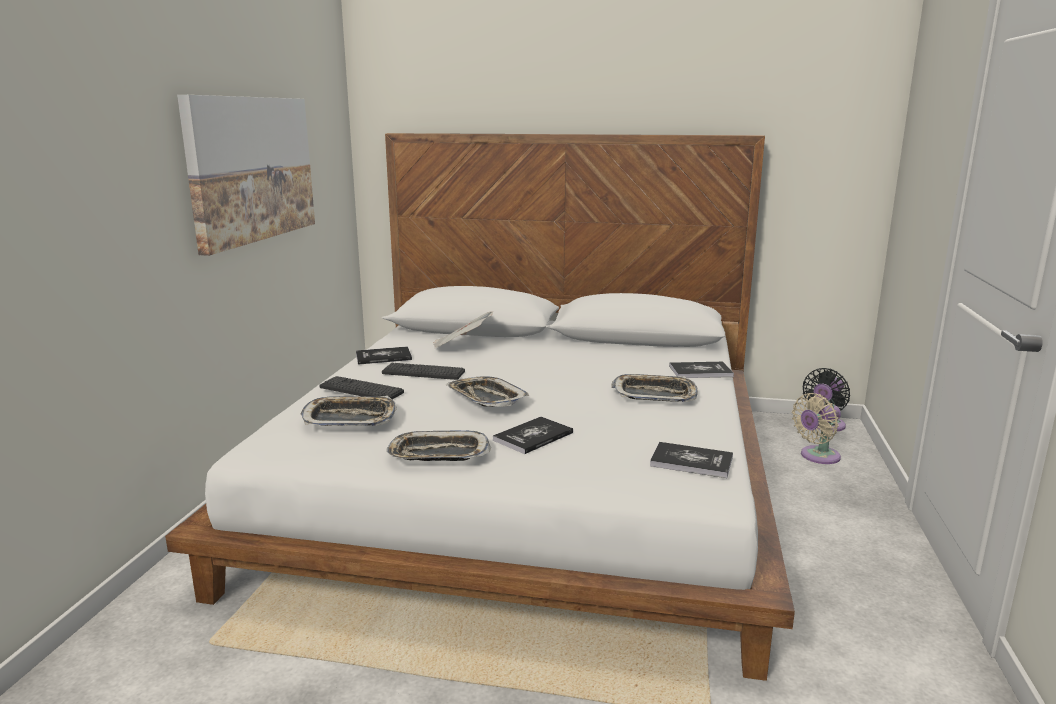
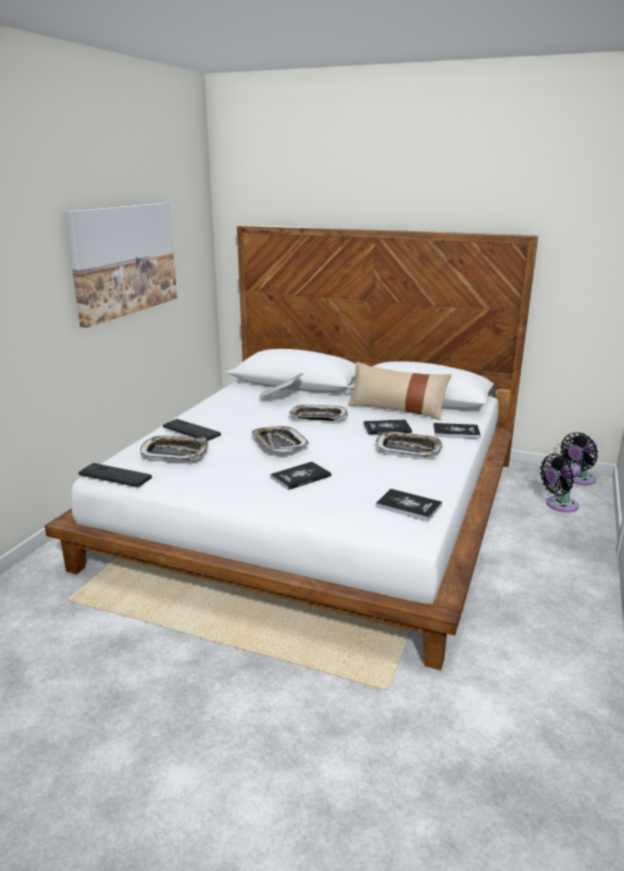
camera: 10 degrees right, 5 degrees up
(383, 357) = (218, 404): book -> book (387, 428)
(423, 372) = (242, 419): keyboard -> keyboard (115, 476)
(438, 454) = (227, 485): tray -> tray (318, 417)
(614, 350) = (396, 409): none -> beige pillow
(817, 456) = (559, 505): beige fan -> black fan

